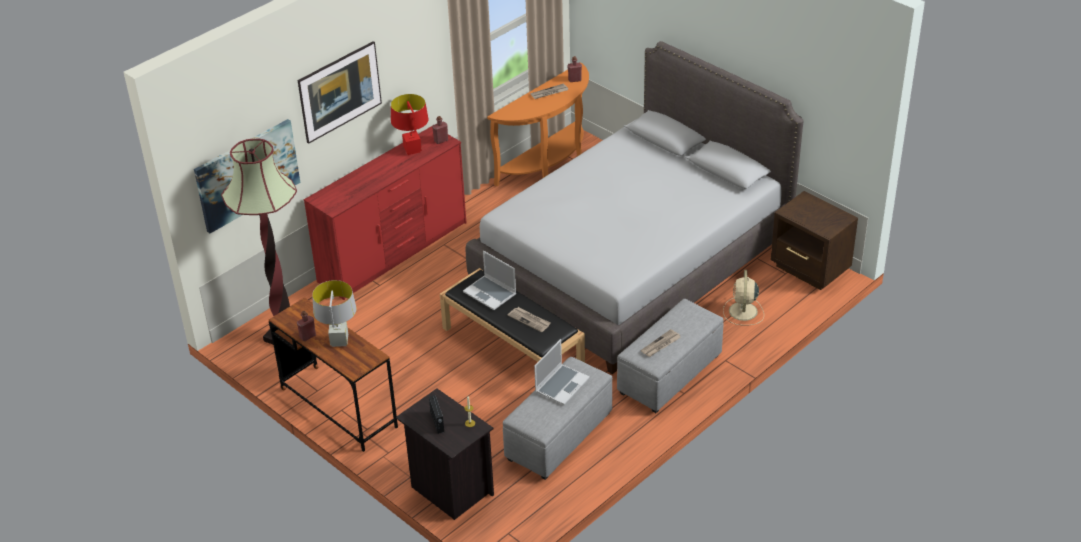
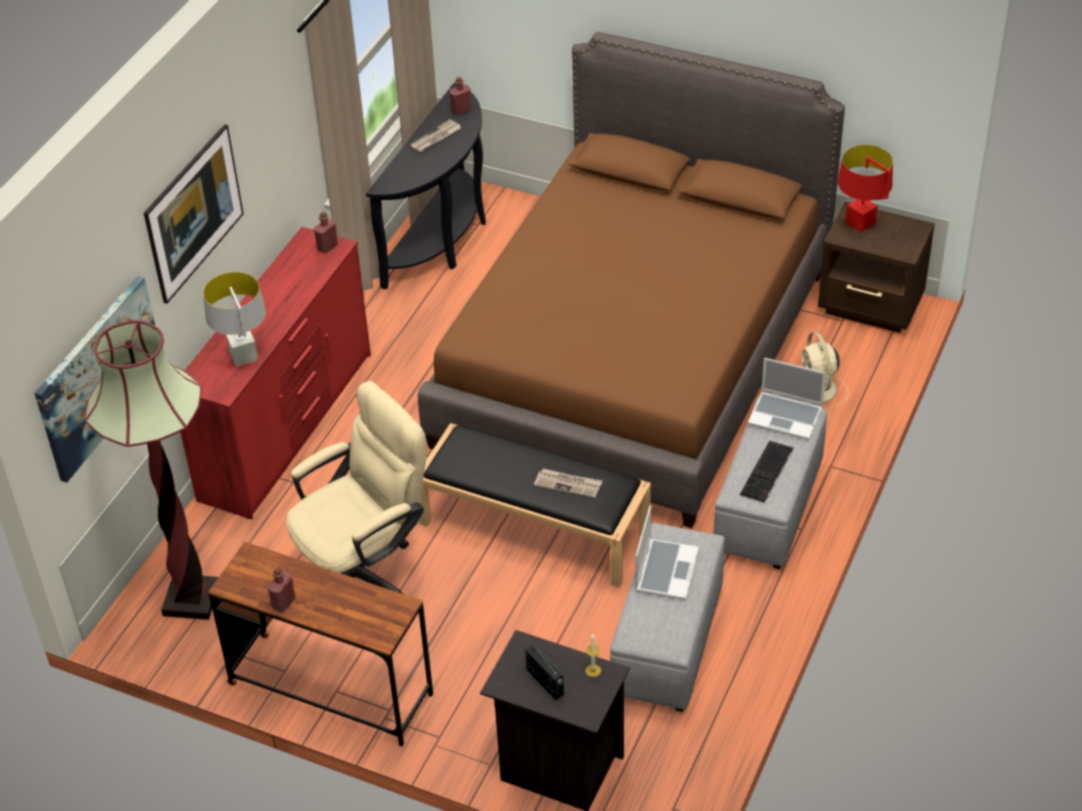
camera: 20 degrees left, 5 degrees up
(339, 341) = (335, 597): grey table lamp -> grey table lamp (243, 357)
(395, 346) = (364, 570): none -> beige office chair
(412, 150) = (293, 271): red table lamp -> red table lamp (860, 224)
(490, 293) = (492, 458): laptop -> laptop (786, 416)
(549, 164) = (443, 239): orange console table -> black console table
(632, 263) = (634, 357): grey bed -> brown bed
(660, 345) = (767, 472): newspaper -> keyboard

